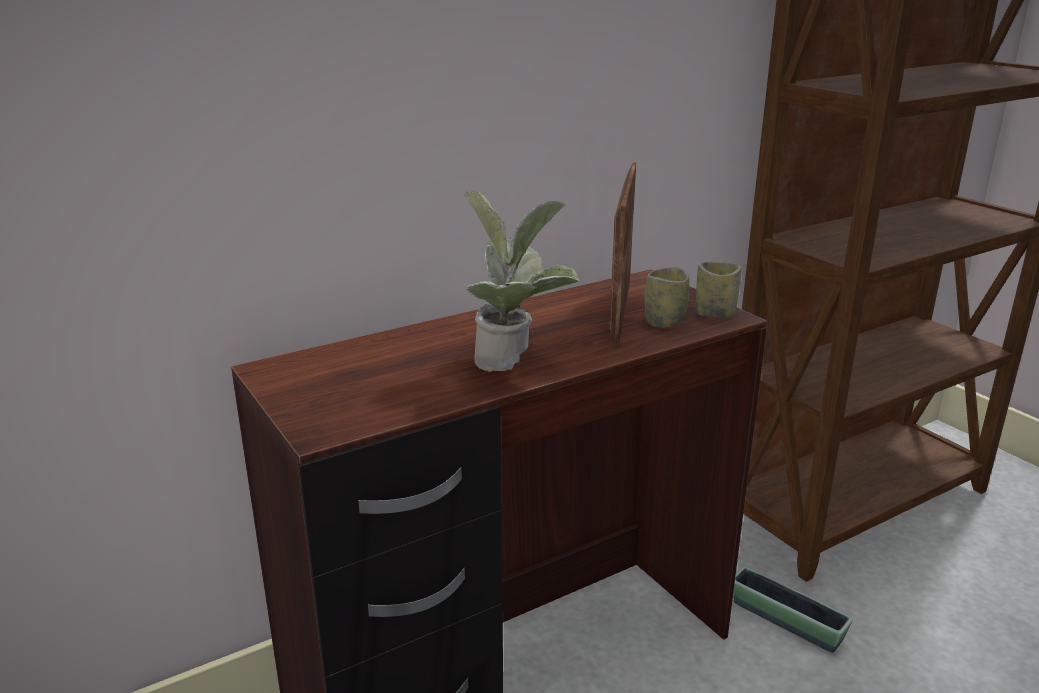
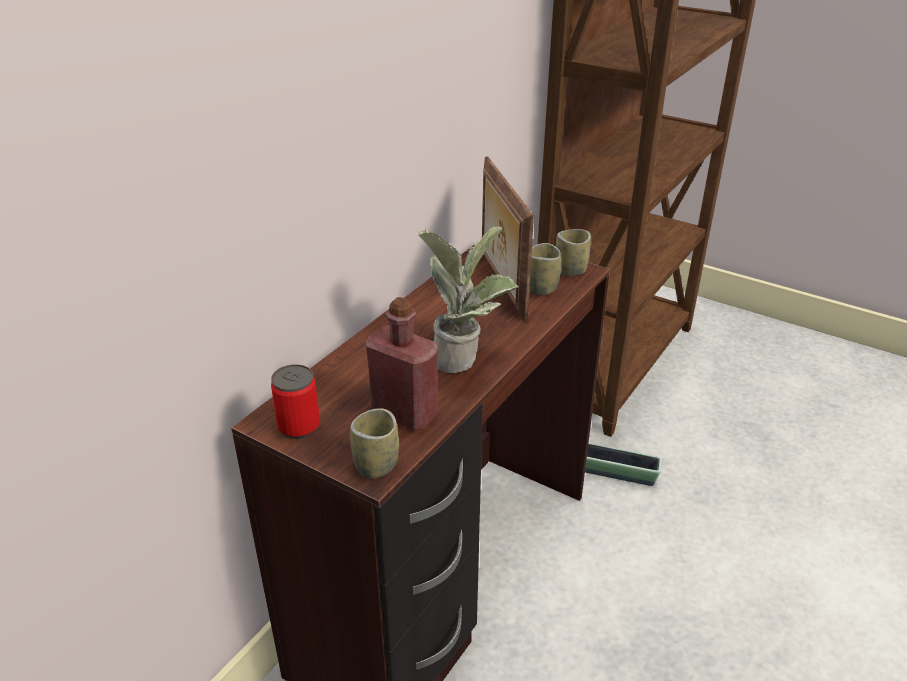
camera: 25 degrees left, 10 degrees up
(290, 379) = (299, 426): none -> can
(328, 426) = (376, 465): none -> cup
(402, 392) = (404, 413): none -> red bottle

